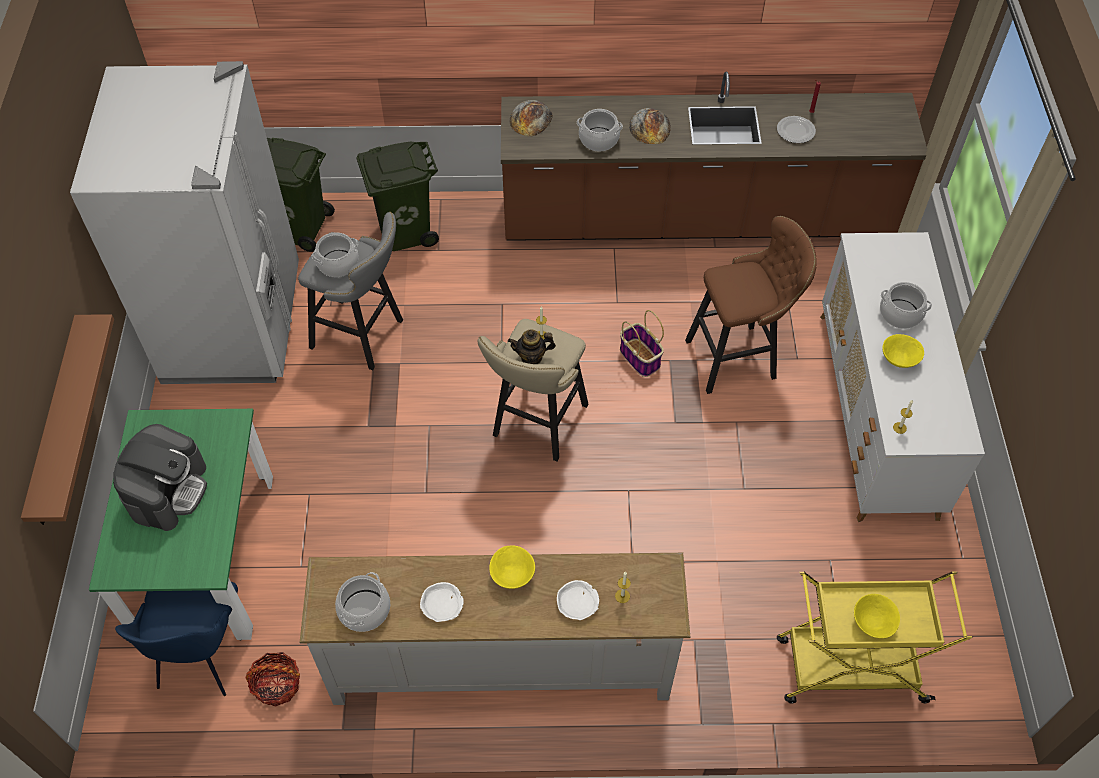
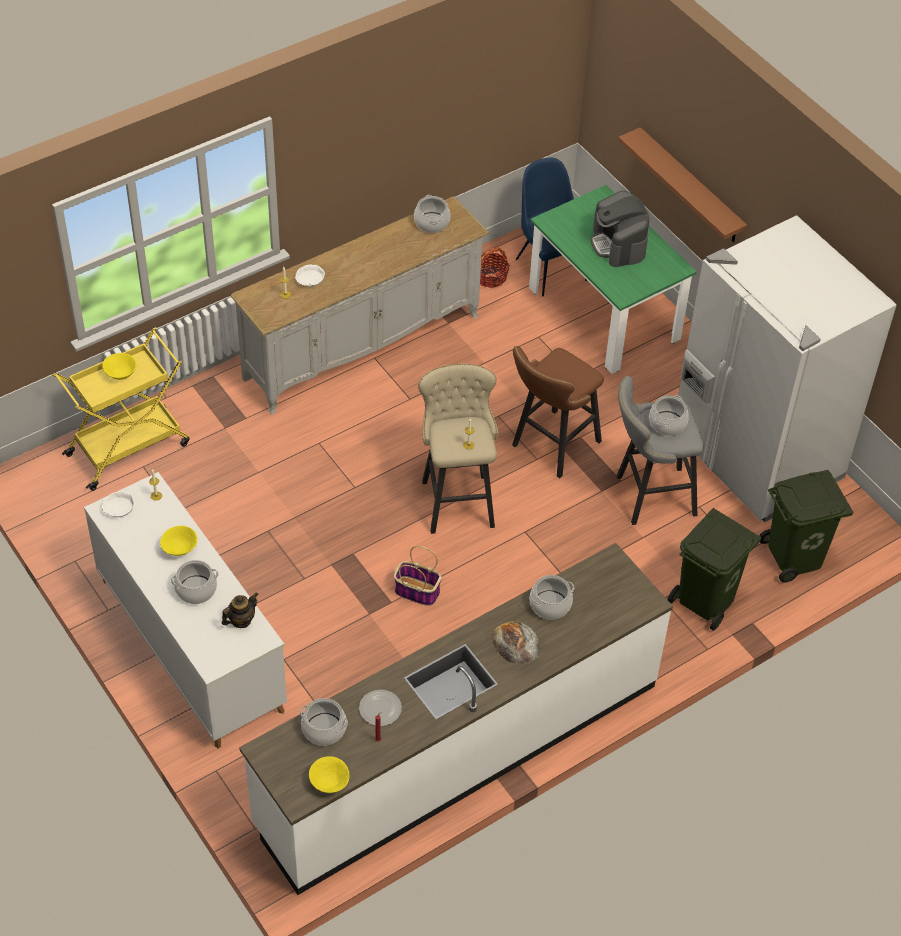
camera: 145 degrees right, 5 degrees down
(442, 605) = (389, 243): white bowl -> white bowl (118, 507)
(512, 574) = (360, 275): yellow bowl -> yellow bowl (329, 783)
(531, 118) = (626, 596): bread -> none
(531, 357) = (463, 427): teapot -> teapot (241, 620)
(696, 221) = (458, 753): brown counter -> white counter
(741, 356) = (333, 636): brown stool -> brown stool (550, 449)
(850, 137) = (324, 729): none -> cooking pot

